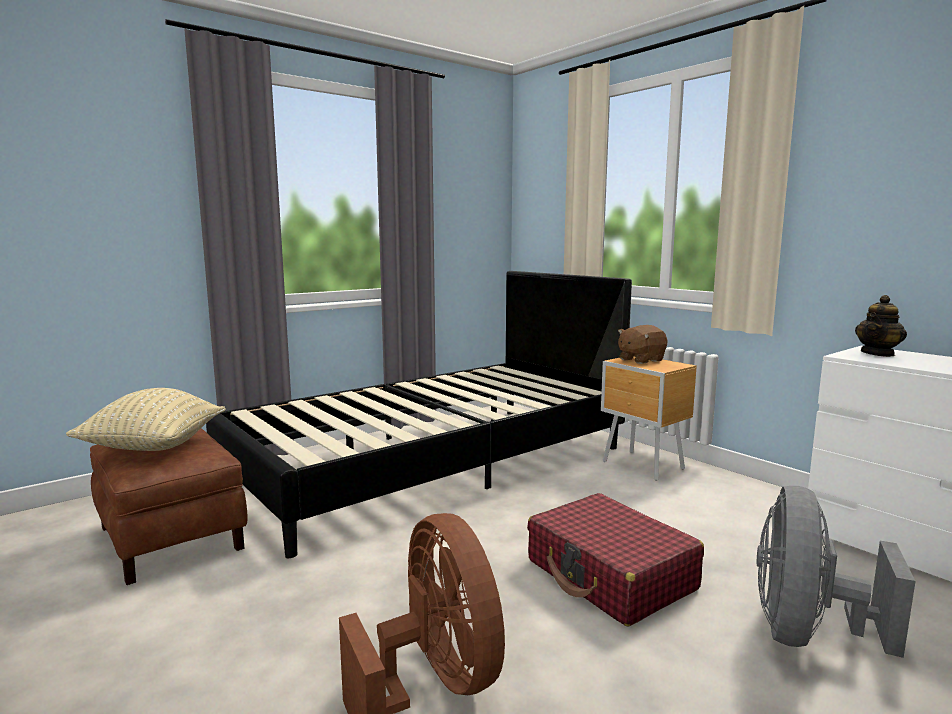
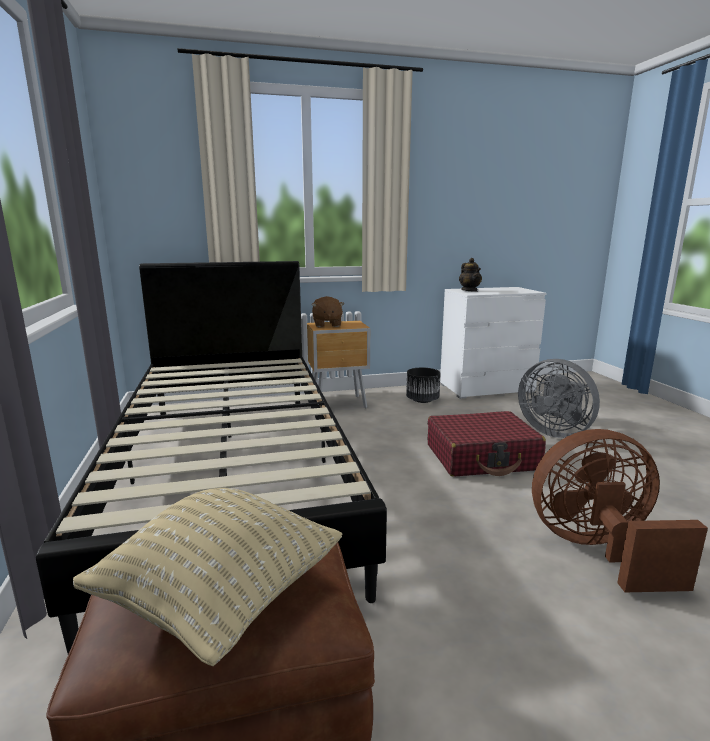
camera: 65 degrees left, 5 degrees up
(745, 507) = (422, 400): none -> black planter

